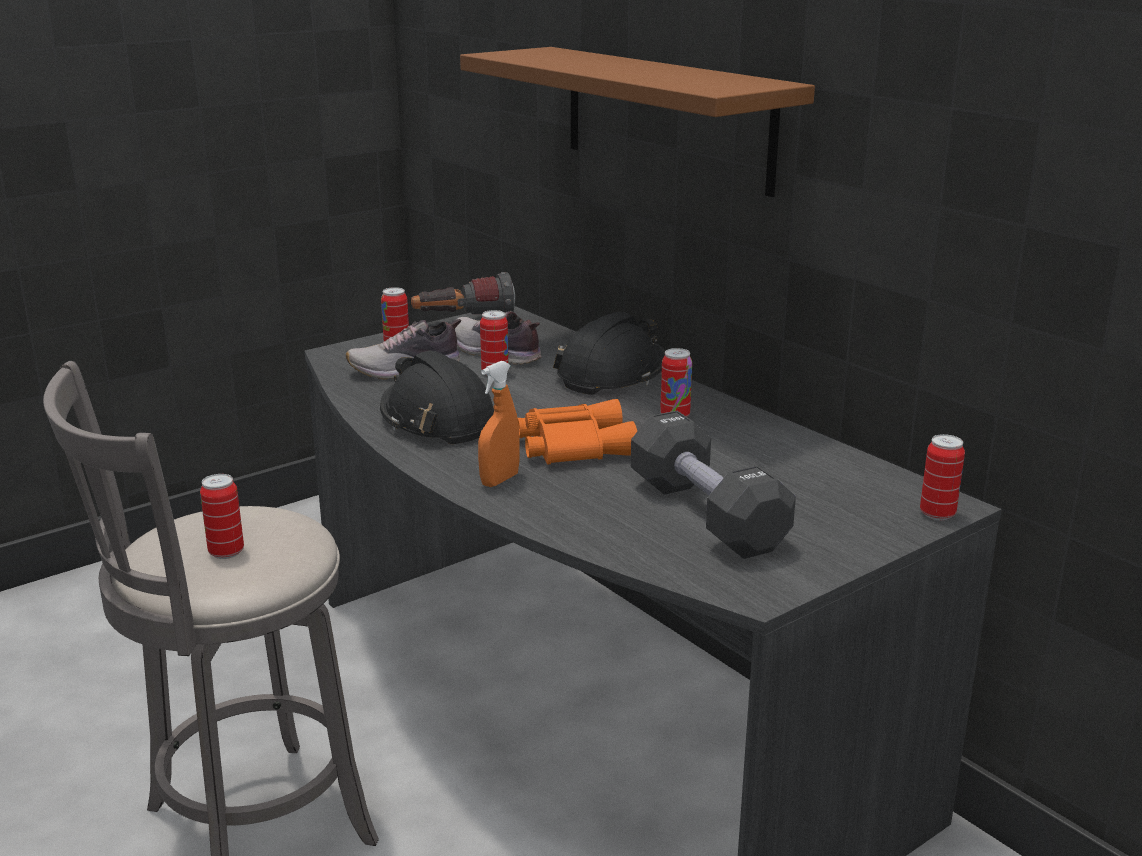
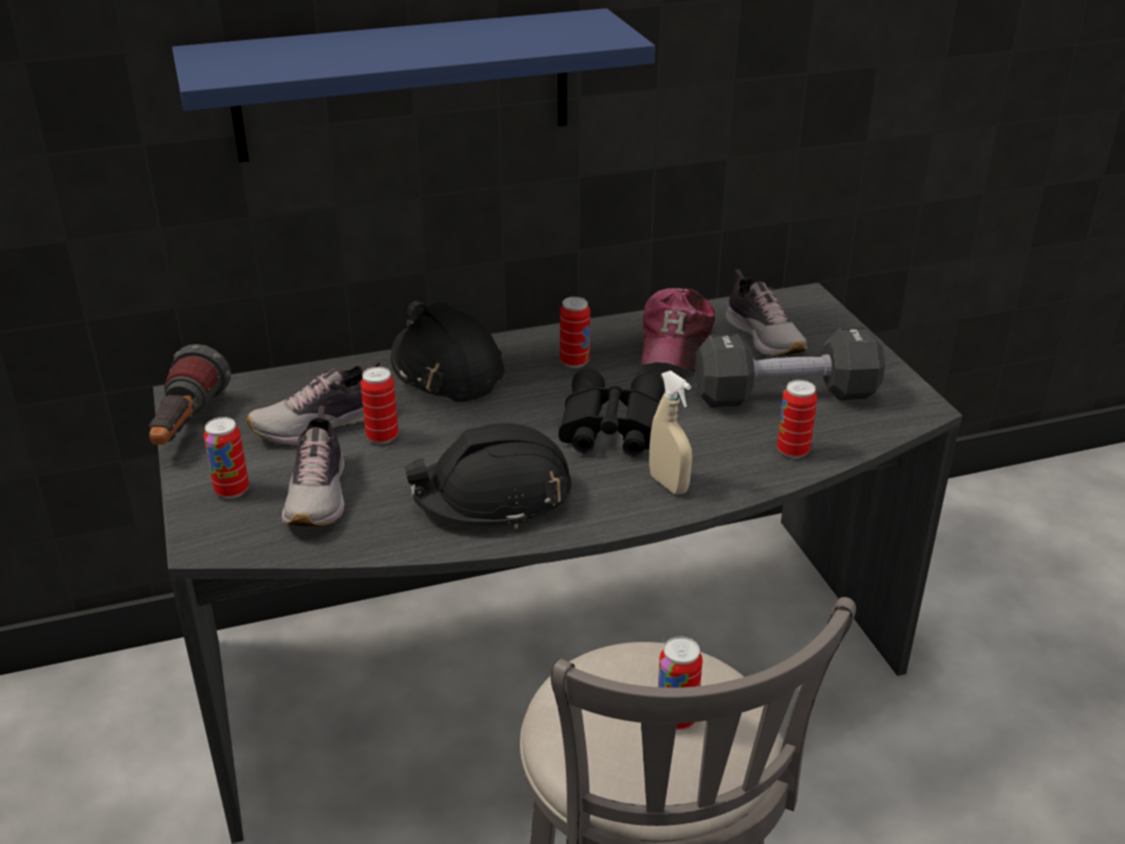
camera: 70 degrees left, 10 degrees up
(499, 480) = (668, 484): orange spray bottle -> beige spray bottle
(572, 445) = (610, 428): orange binoculars -> black binoculars
(666, 117) = (403, 85): brown shelf -> blue shelf
(759, 452) = (676, 343): none -> cap
(823, 492) = (765, 337): none -> shoe
(937, 514) = (819, 306): can -> can (793, 451)

